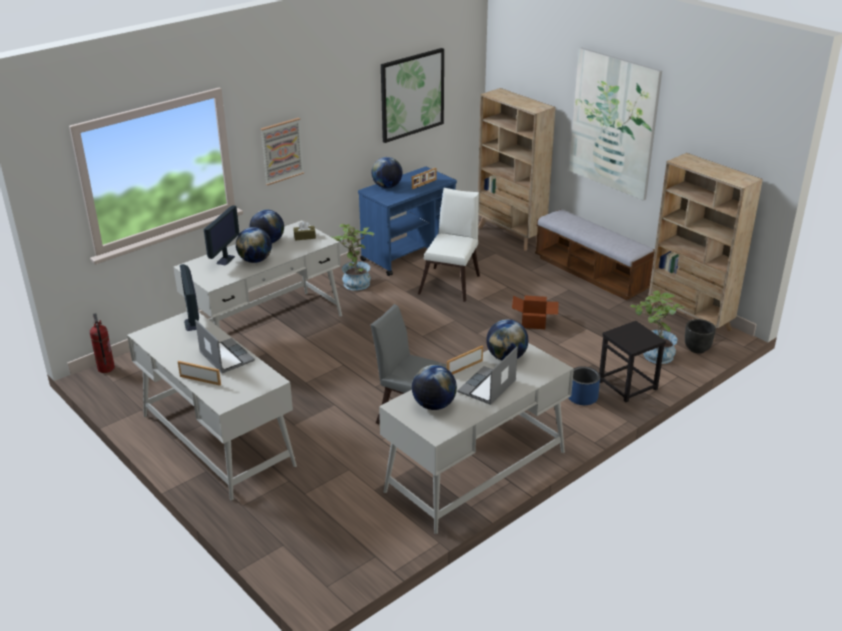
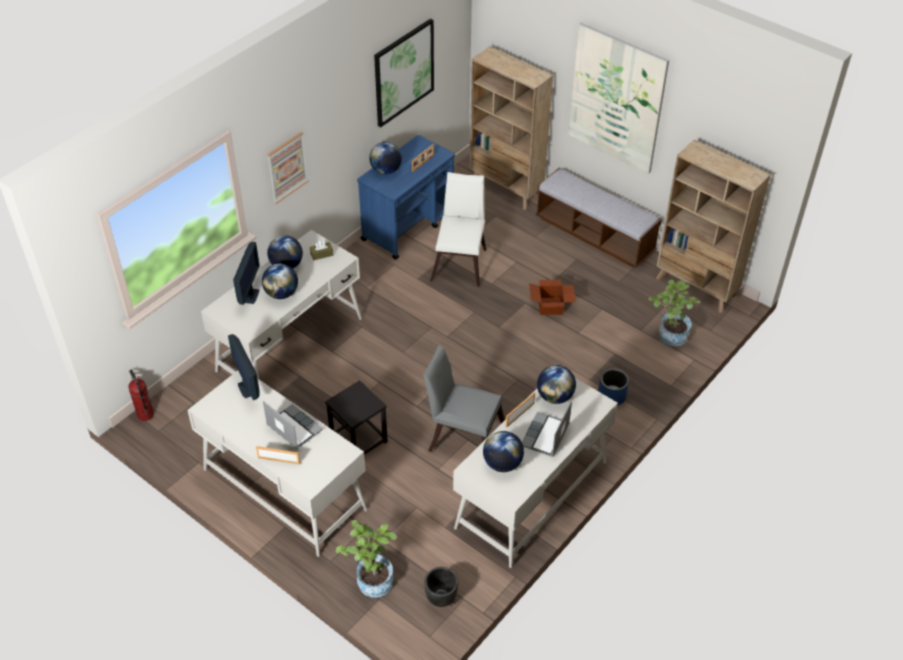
camera: 10 degrees left, 15 degrees up
(354, 282) = (362, 271): potted plant -> potted plant (371, 579)
(628, 385) = (651, 376): black stool -> black stool (359, 439)
(696, 349) = (707, 323): black planter -> black planter (440, 597)

